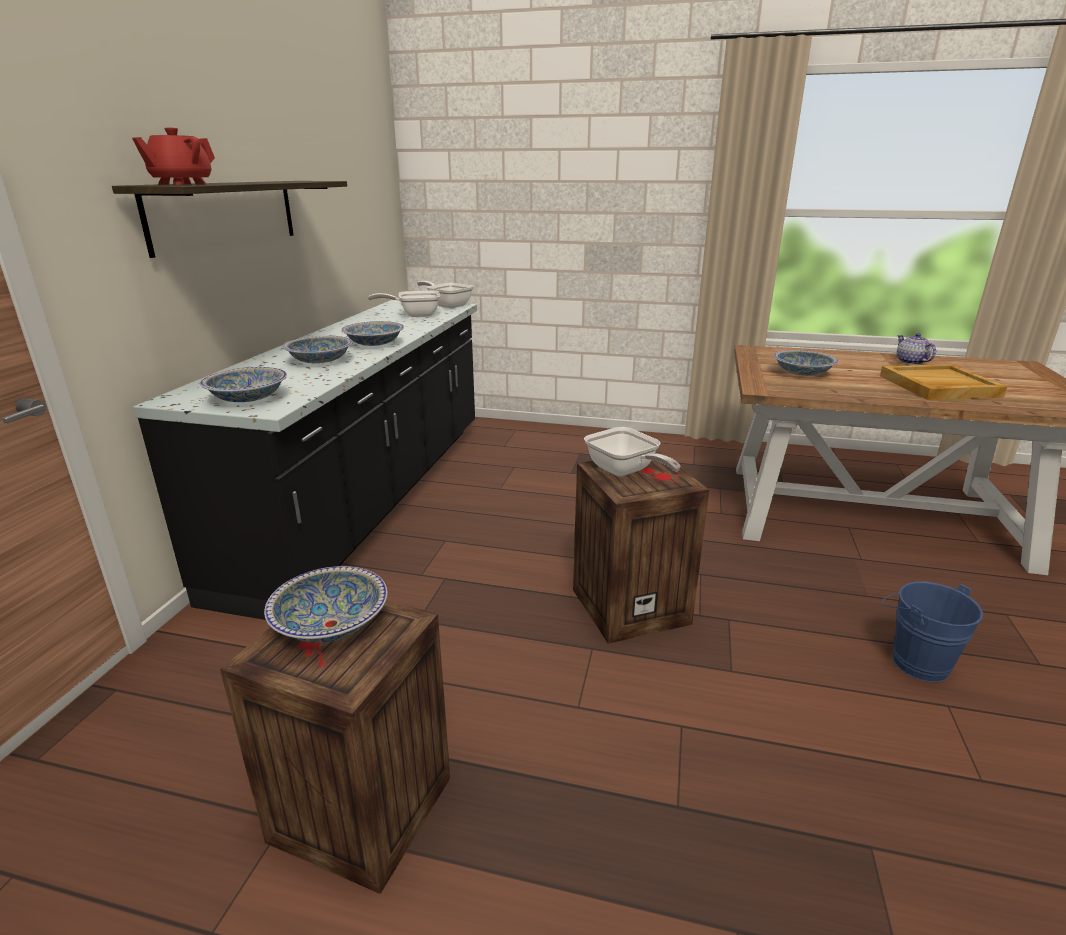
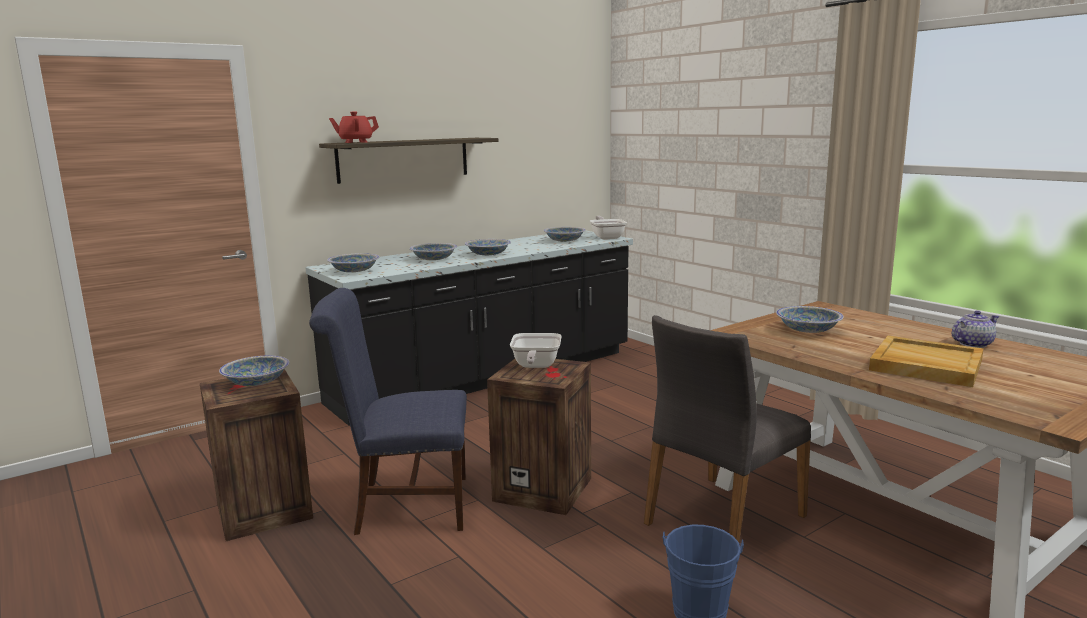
camera: 40 degrees right, 10 degrees down
(415, 315) = (564, 241): frying pan -> bowl
(530, 697) = (404, 505): none -> blue chair
(796, 569) = (721, 519): none -> grey chair
(911, 362) = (972, 344): teapot -> teapot turned 45 degrees clockwise

